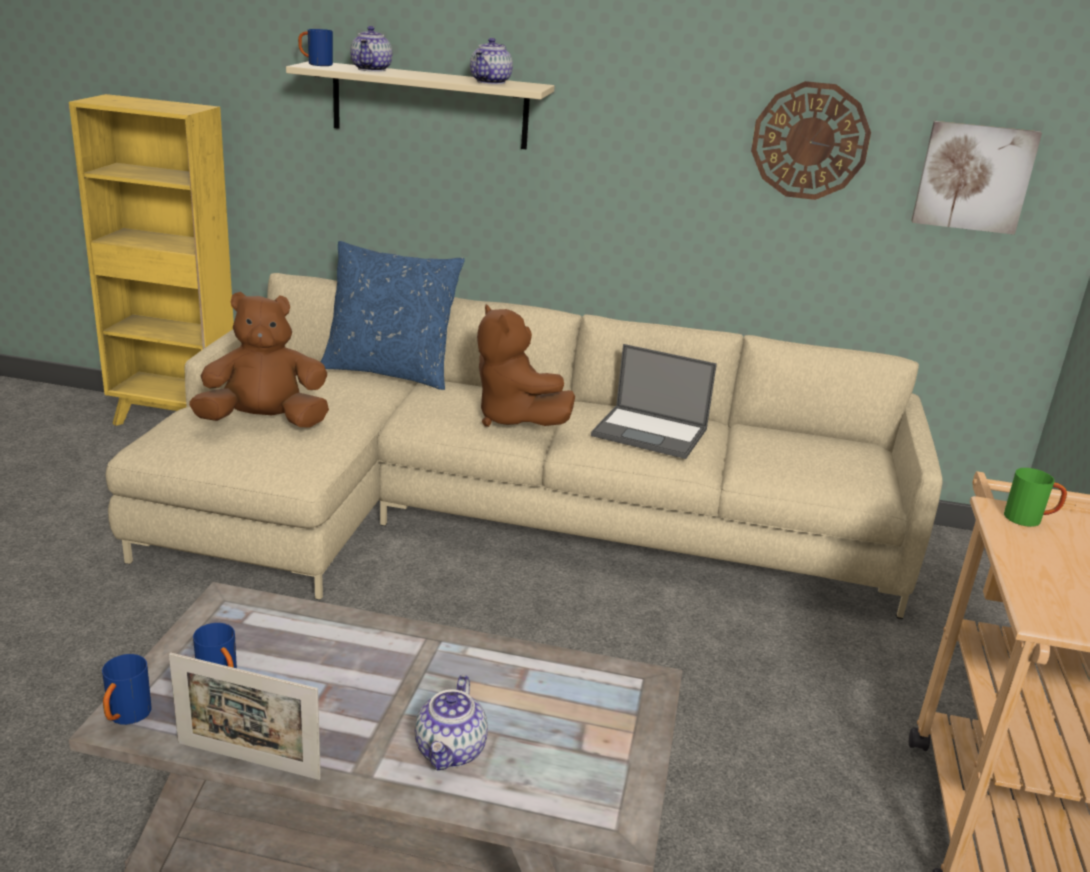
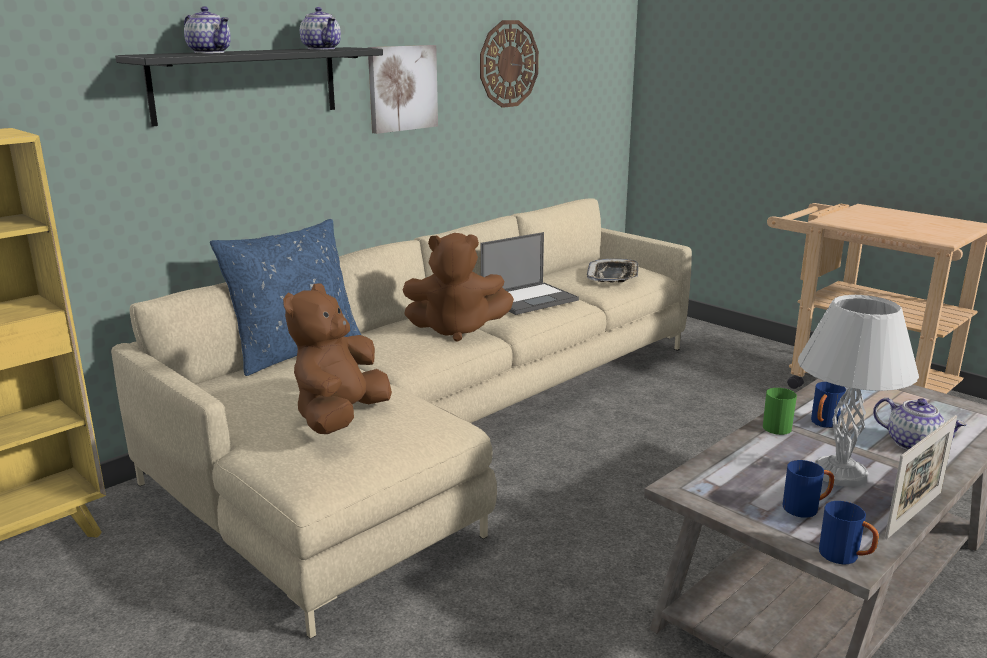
camera: 55 degrees left, 5 degrees down
(315, 64) = (150, 55): blue mug -> blue mug (823, 424)
(319, 697) = (838, 474): none -> white table lamp
(429, 105) = (246, 84): beige shelf -> black shelf
(809, 463) = (613, 276): none -> tray
(973, 177) = (583, 72): picture -> picture (402, 88)
(1029, 520) = (841, 219): green mug -> green mug (780, 427)

